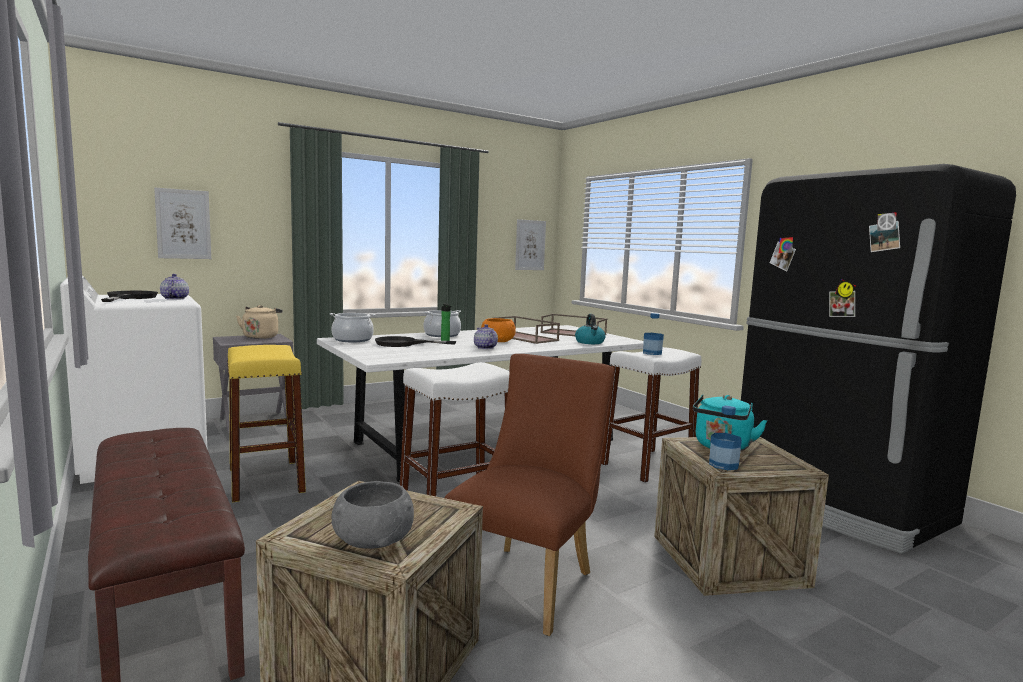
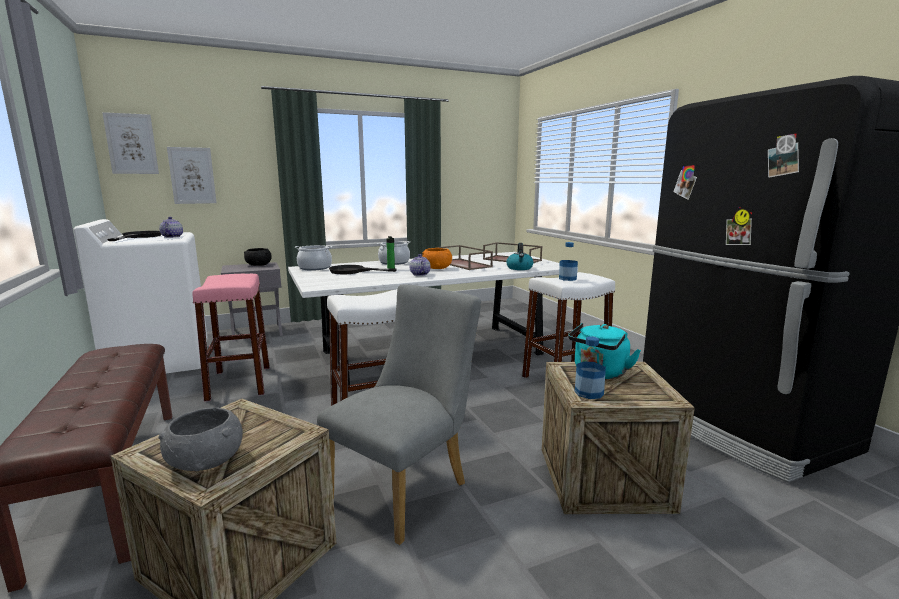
camera: 10 degrees right, 5 degrees up
(261, 337) = (258, 265): beige kettle -> black bowl
(266, 480) = (239, 382): yellow stool -> pink stool
(528, 581) = (406, 488): brown chair -> grey chair
(530, 245) = (491, 181): picture -> picture (131, 144)

